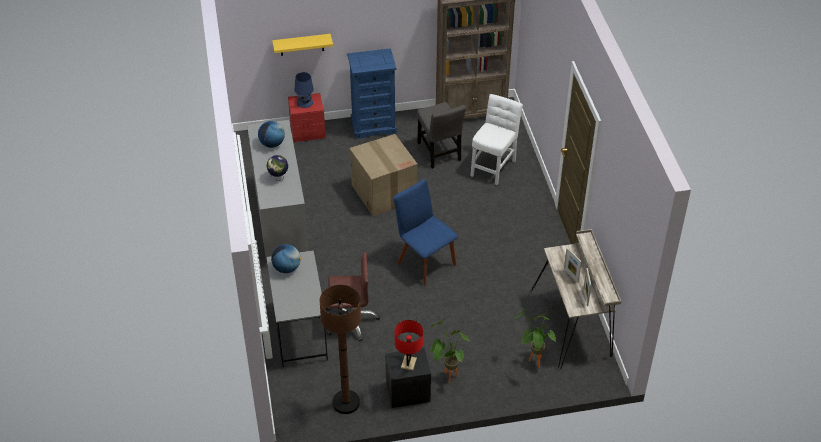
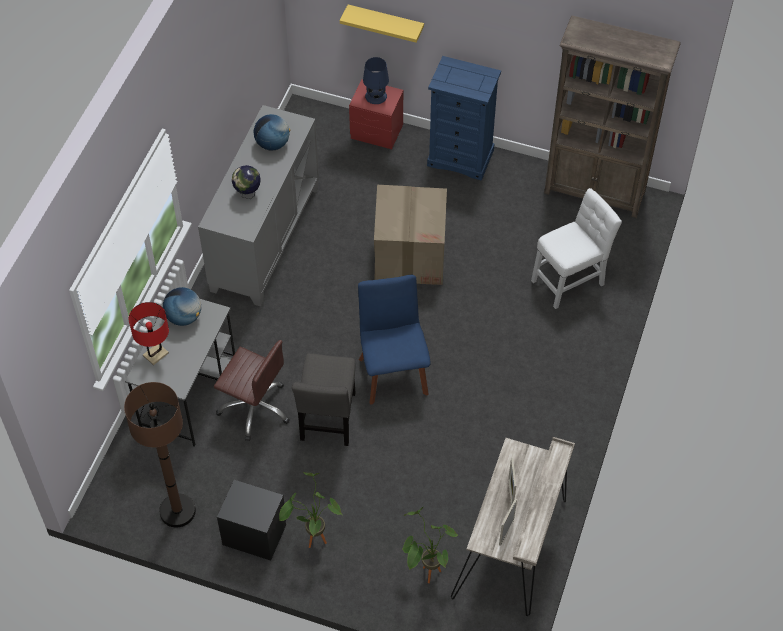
camera: 30 degrees right, 10 degrees up
(408, 363) = (251, 506): red table lamp -> red table lamp (155, 354)
(439, 153) = (515, 232): grey chair -> grey chair (328, 420)

